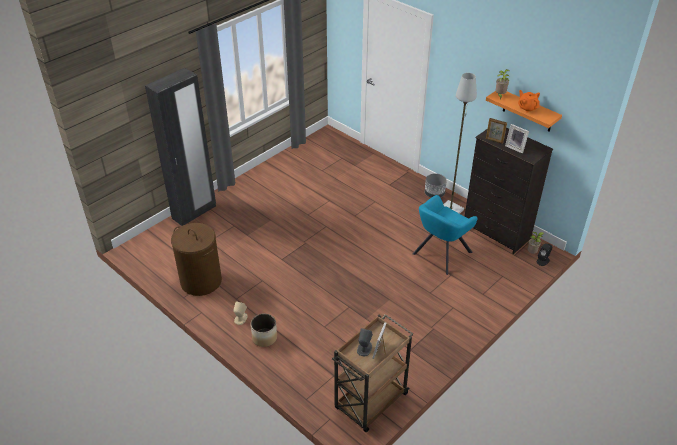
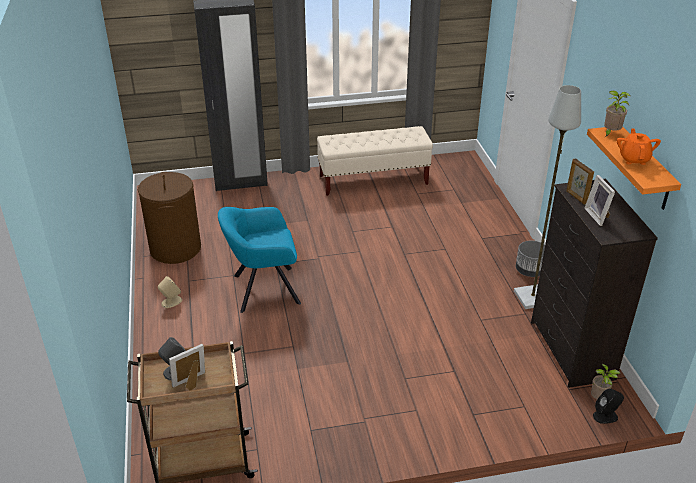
camera: 35 degrees right, 5 degrees down
(264, 338) = (172, 332): planter -> none
(285, 172) = (373, 180): none -> beige bench
(440, 254) = (466, 341): turquoise armchair -> turquoise armchair (263, 289)

